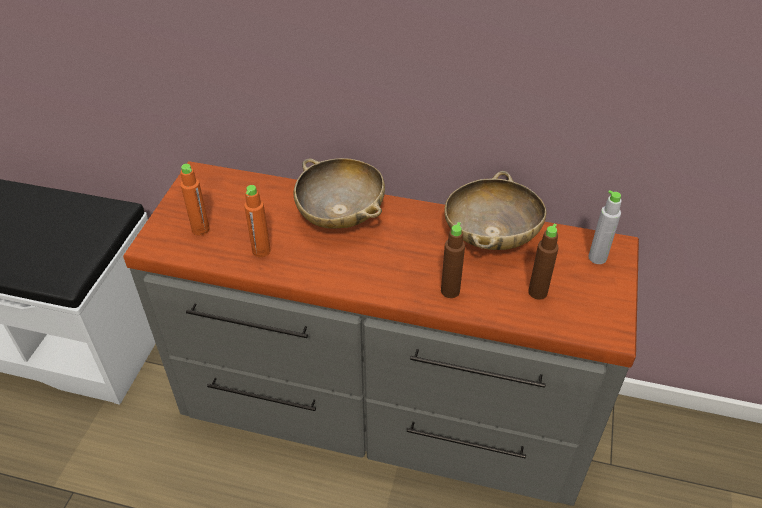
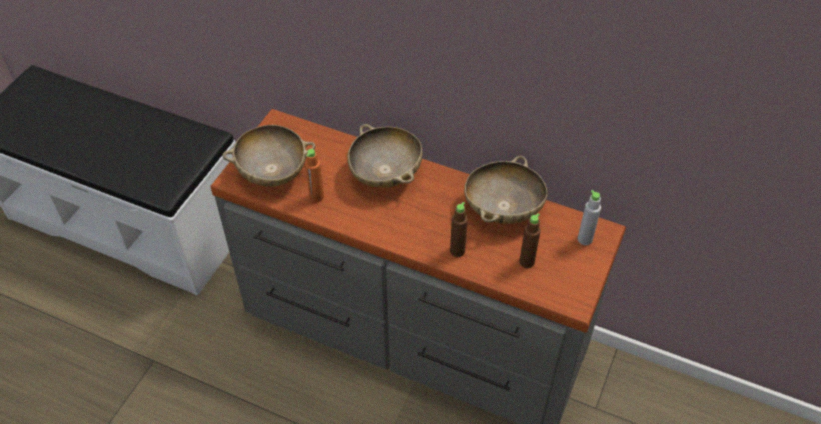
camera: 10 degrees right, 5 degrees up
(200, 229) = (272, 171): orange bottle -> beige bowl

